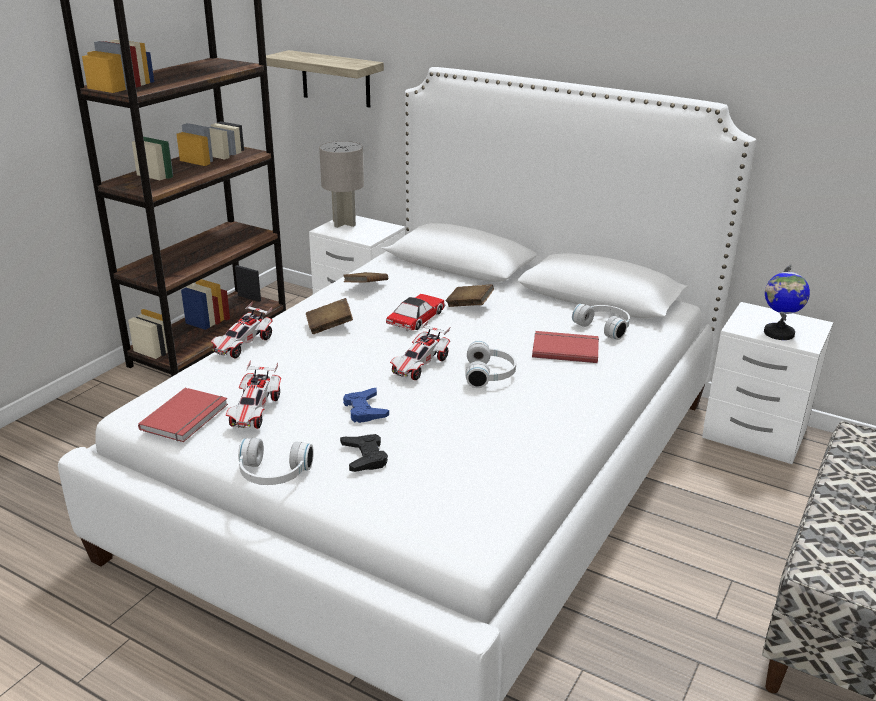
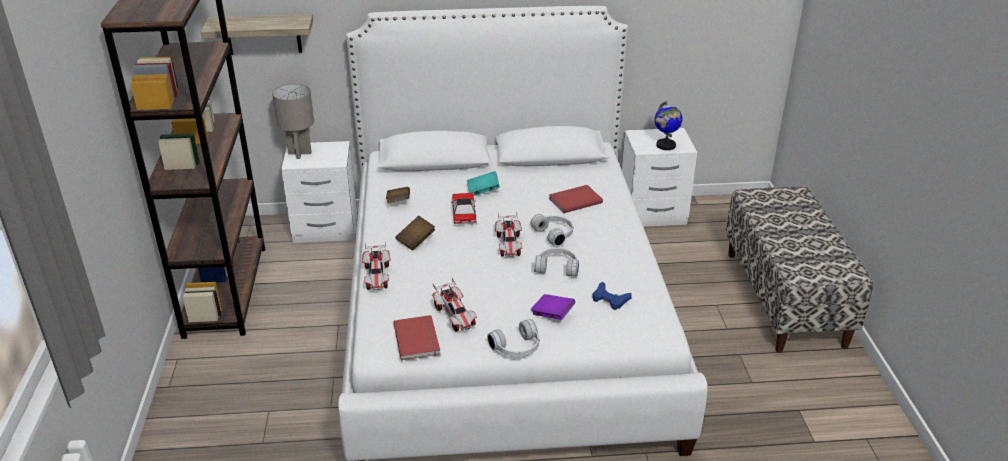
camera: 35 degrees left, 5 degrees up
(364, 457) = (552, 314): black game controller -> purple book
(365, 410) = (514, 287): blue game controller -> blue game controller (610, 299)
(469, 305) = (483, 191): brown book -> turquoise book
(605, 327) = (579, 176): white headphones -> white headphones (557, 267)

